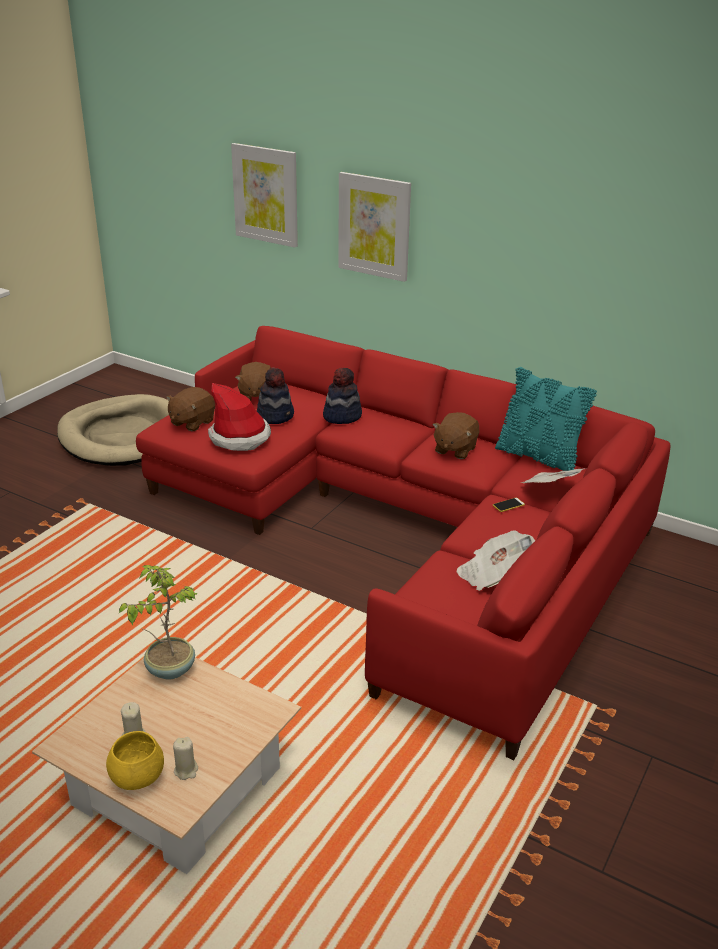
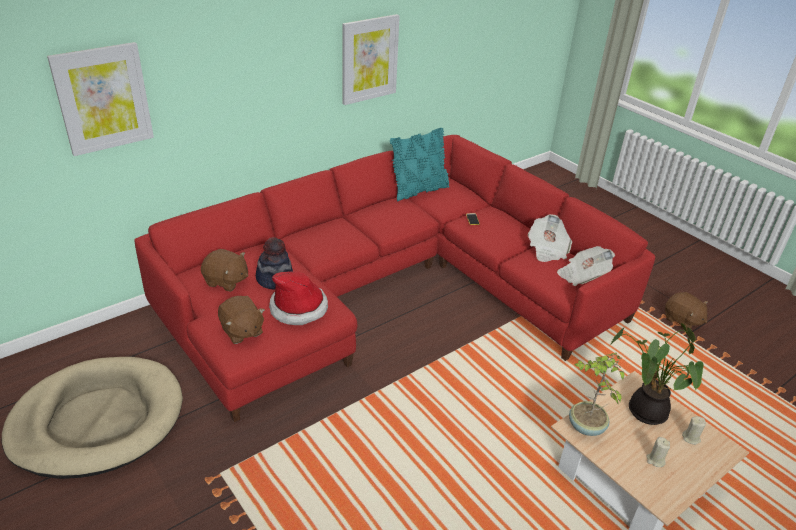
camera: 70 degrees left, 5 degrees up
(138, 777) = (697, 464): yellow bowl -> none
(220, 719) = (643, 411): none -> potted plant
(342, 416) = (300, 248): hat -> none
(374, 226) = (232, 84): picture -> picture (369, 59)
(455, 449) = (389, 216): brown plush toy -> brown plush toy (682, 320)
(550, 490) = (461, 200): newspaper -> newspaper (582, 276)

